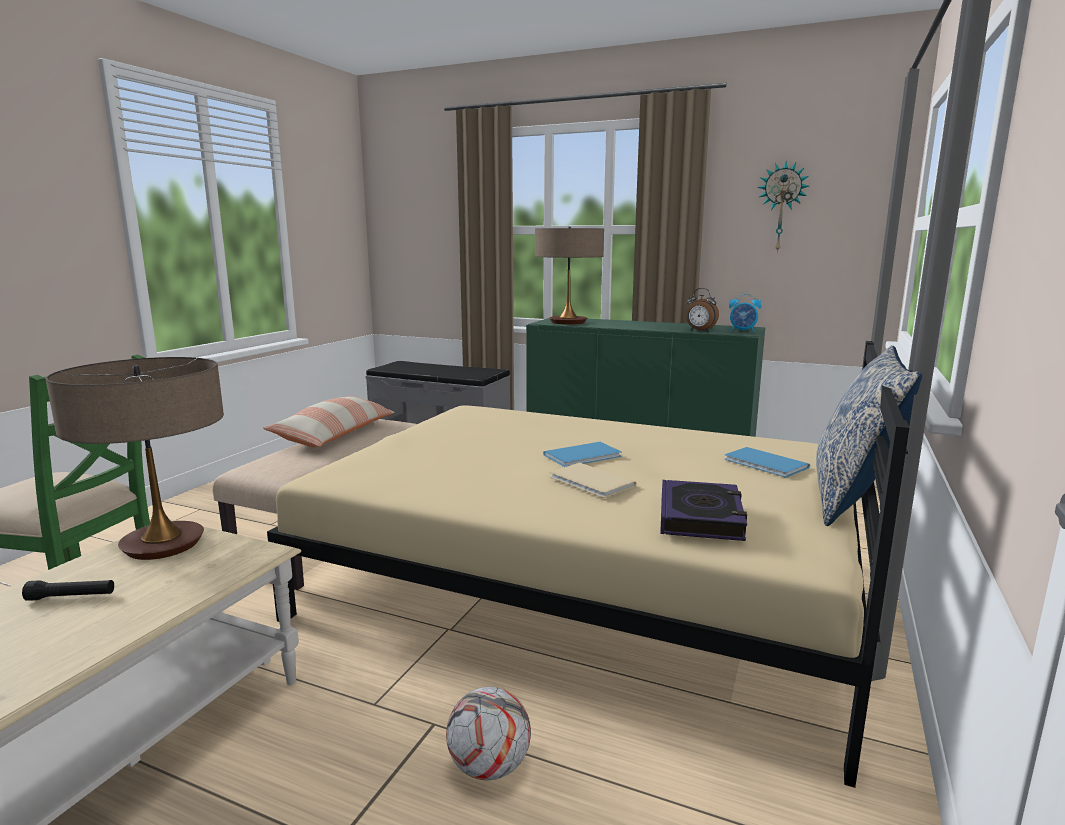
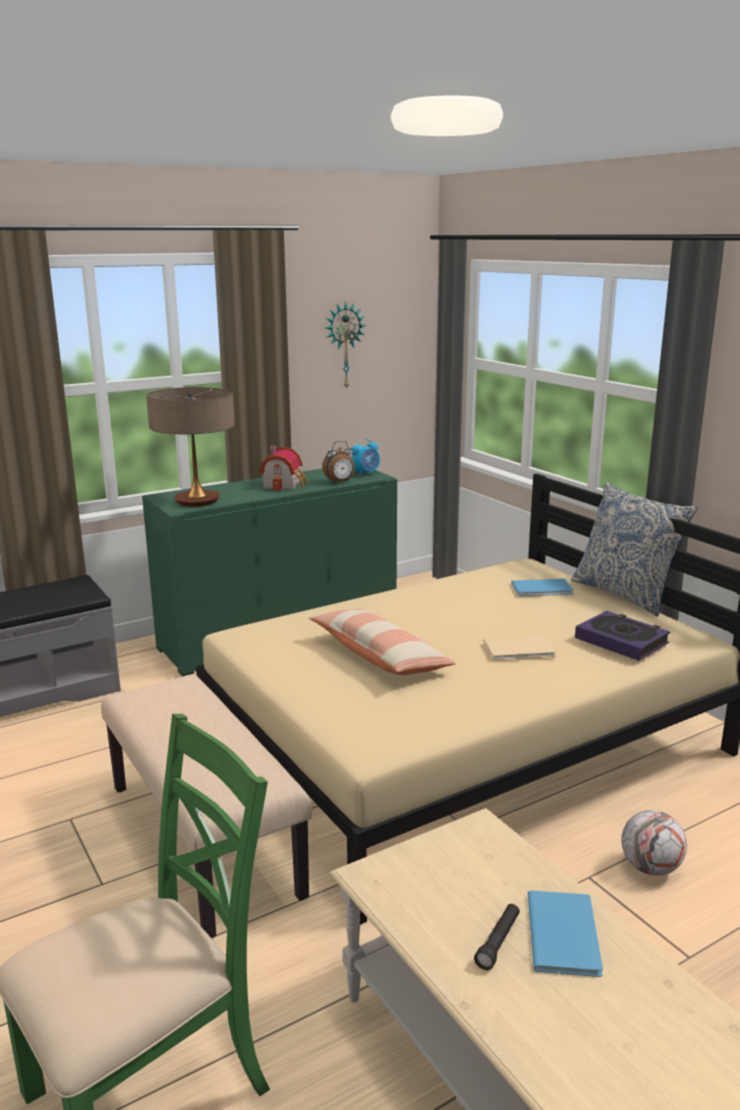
camera: 55 degrees left, 5 degrees up
(163, 544) = (412, 879): table lamp -> none
(334, 434) = (166, 726): pillow -> pillow (379, 656)
(585, 456) = (457, 633): blue book -> blue book (565, 932)
(655, 326) = (284, 484): none -> toy house

